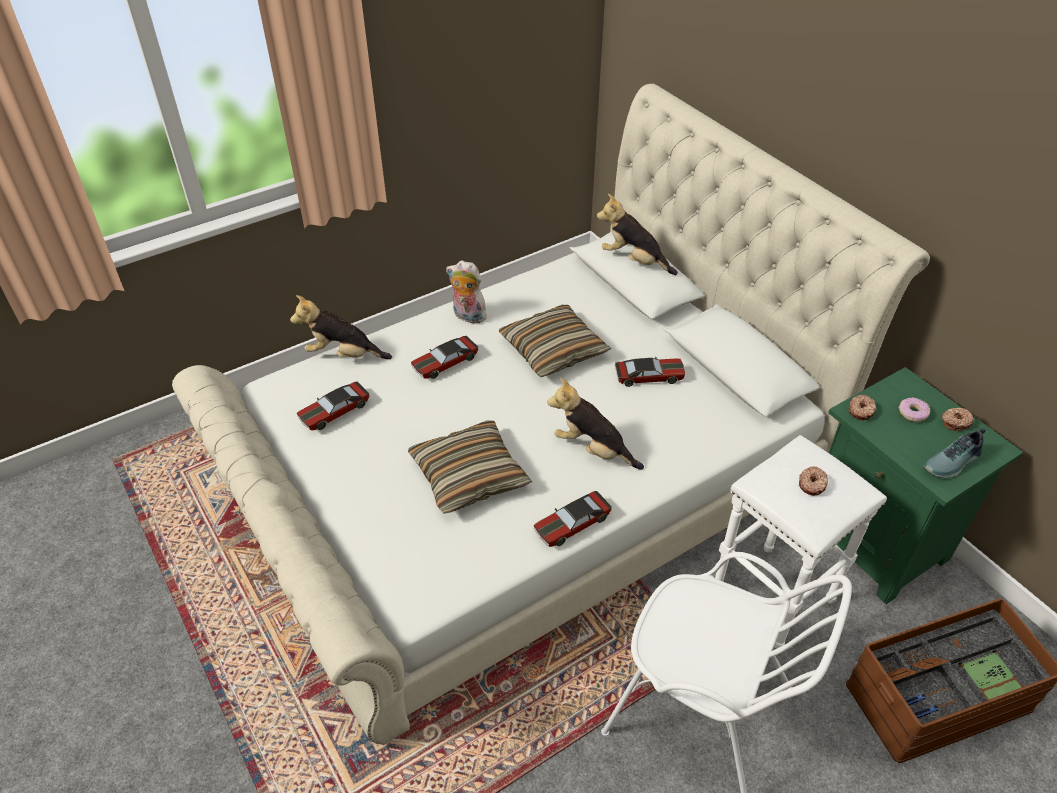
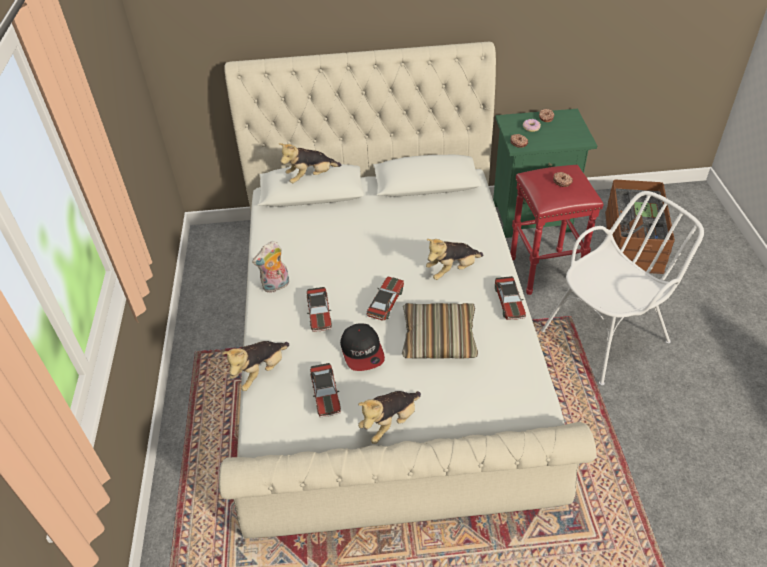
camera: 60 degrees left, 0 degrees up
(323, 478) = (390, 423): none -> plush toy
(409, 417) = (362, 351): none -> cap
(553, 350) = (348, 255): pillow -> none
(649, 376) = (406, 221): toy car -> toy car (386, 302)
(775, 595) = (545, 270): white stool -> red stool
(953, 463) = (572, 131): shoe -> none

